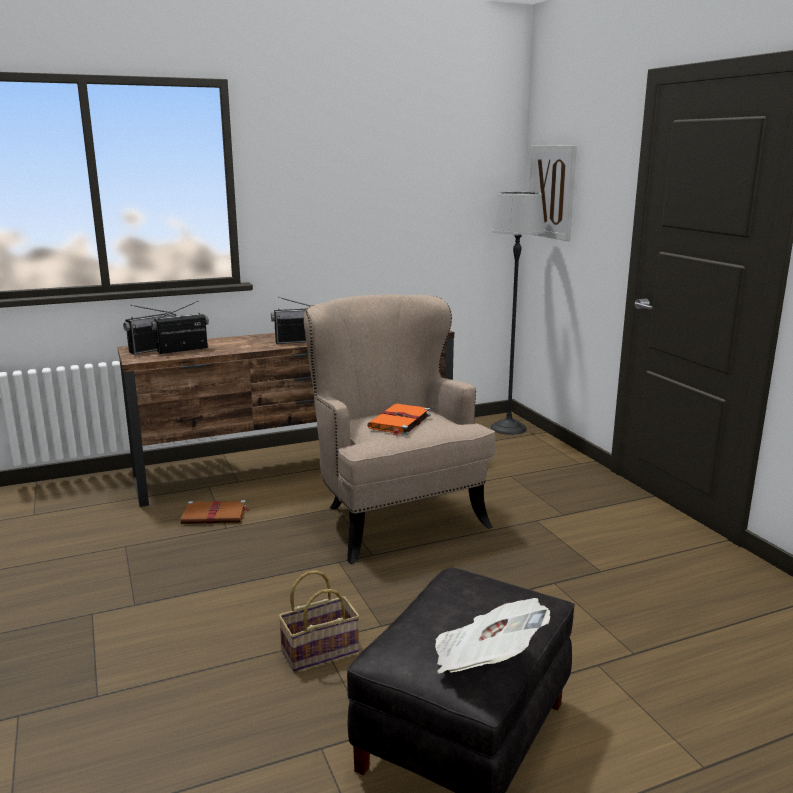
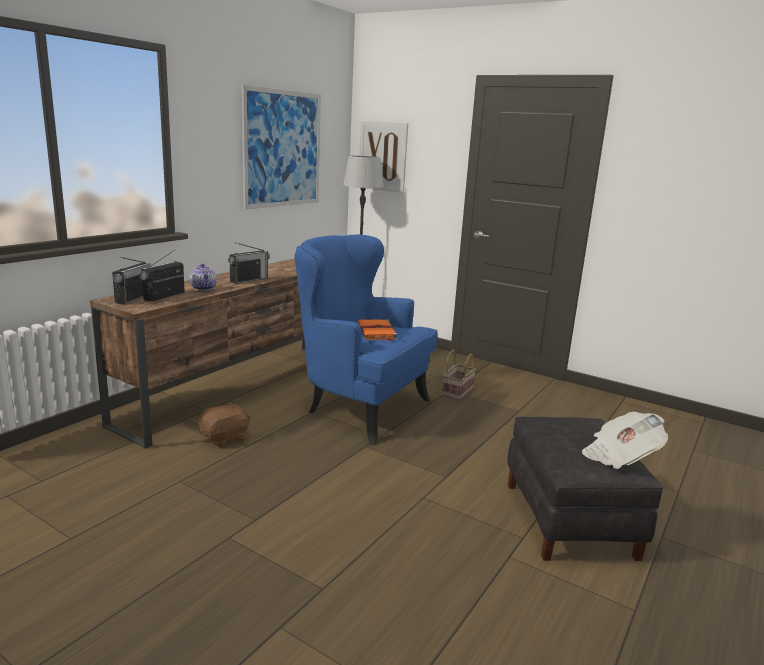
camera: 35 degrees left, 0 degrees up
(215, 515) = (225, 438): brown book -> brown plush toy
(235, 346) = (204, 288): none -> teapot
(321, 649) = (431, 503): basket -> basket (457, 391)
(393, 516) = (359, 407): beige armchair -> blue armchair
(402, 187) = (283, 149): none -> picture

